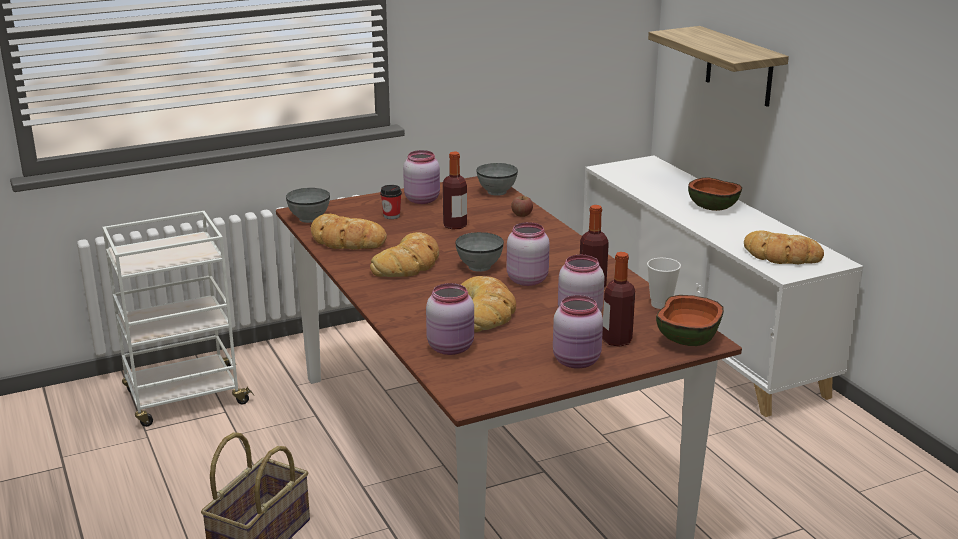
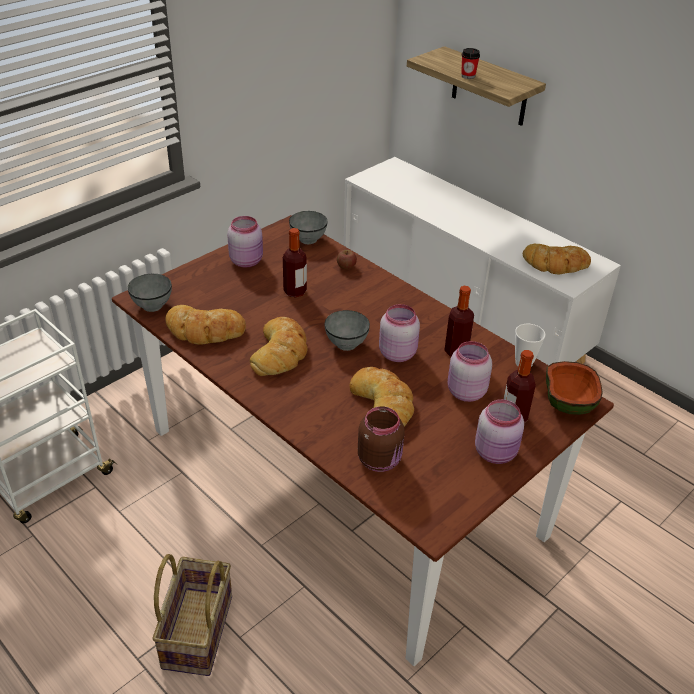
camera: 20 degrees left, 15 degrees up
(391, 216) = (229, 288): cup -> cup (468, 76)
(452, 348) = (380, 460): pink jar -> brown jar
(713, 207) = (474, 213): bowl -> none

